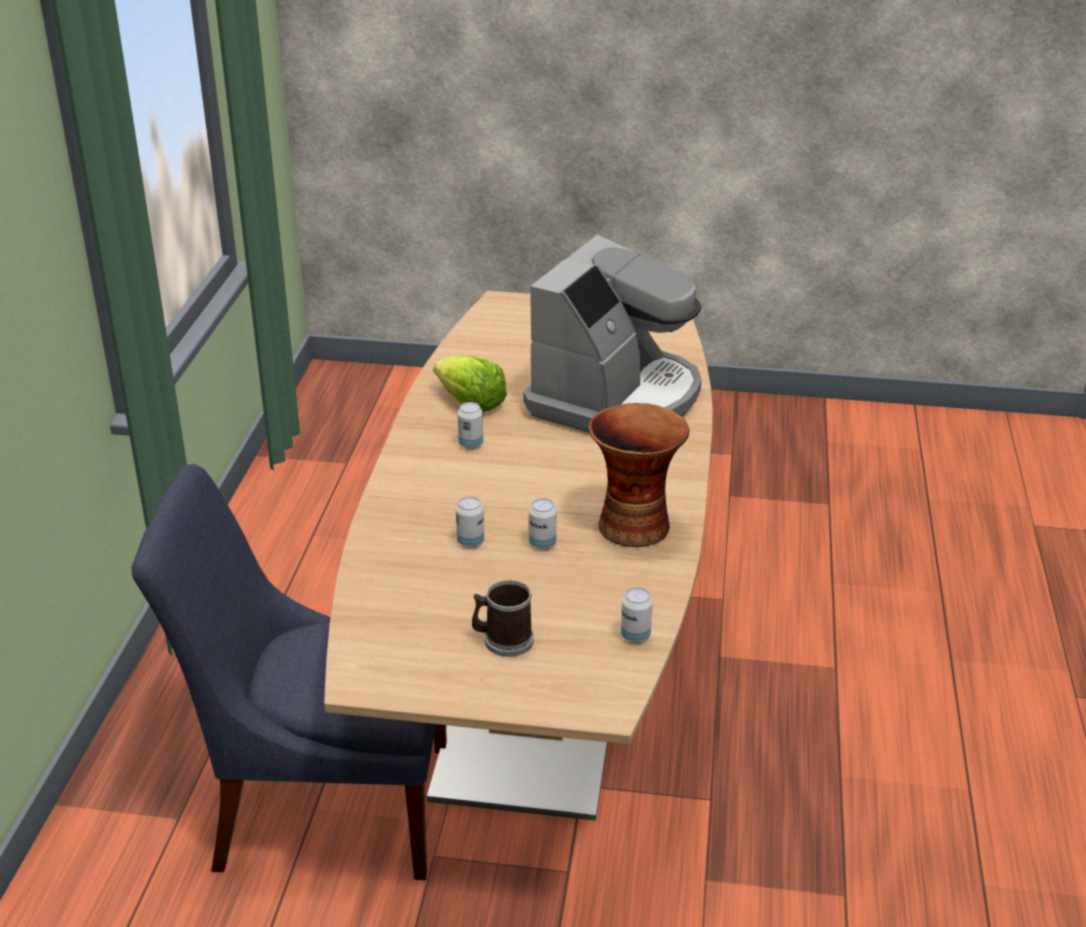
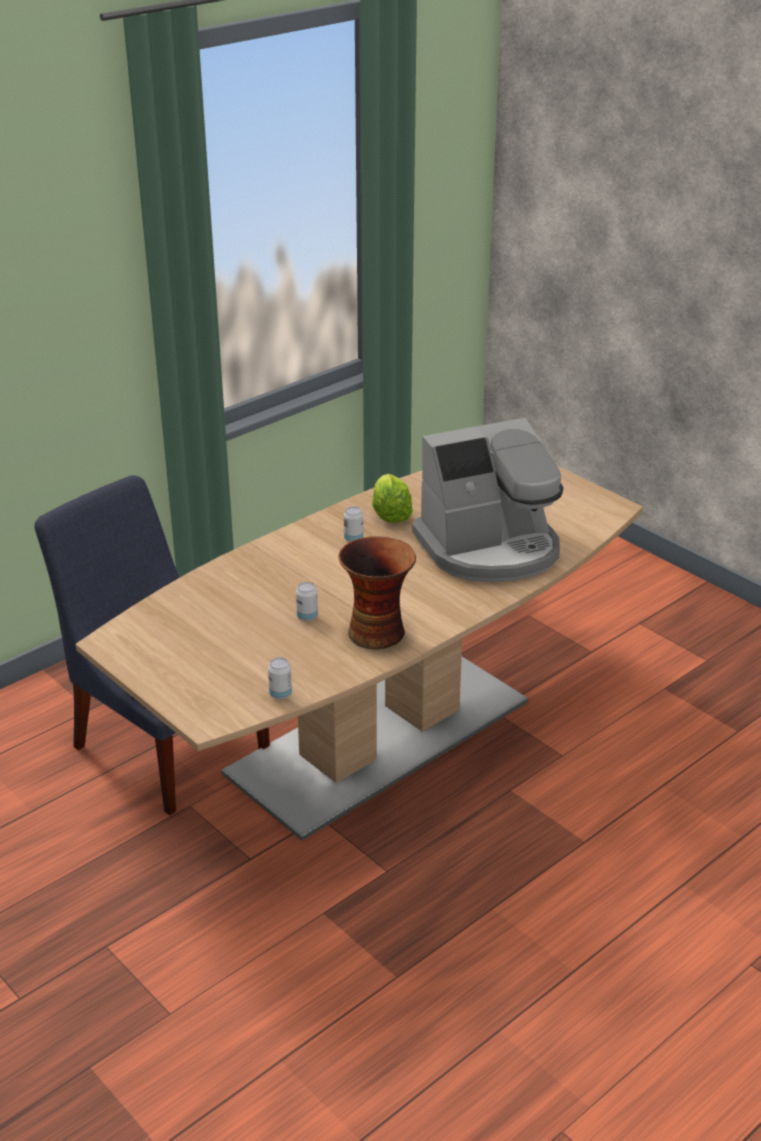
camera: 40 degrees right, 0 degrees up
(470, 541) = (268, 596): can -> none
(503, 640) = (206, 659): mug -> none

